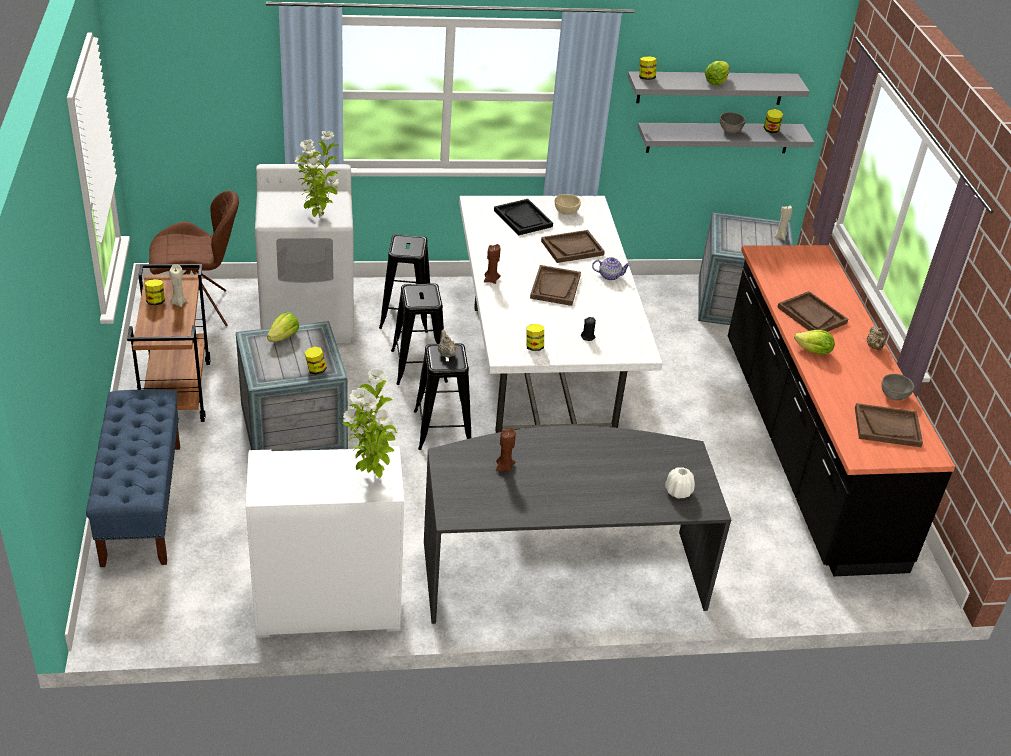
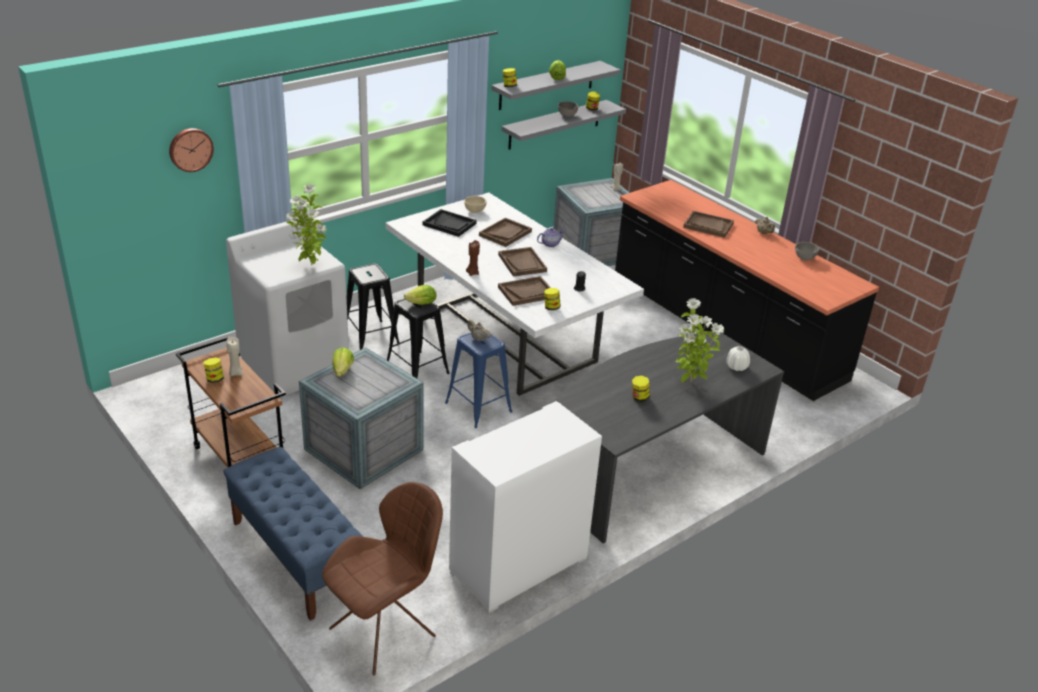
camera: 30 degrees left, 5 degrees down
(199, 309) = (194, 391): brown chair -> brown chair (386, 631)
(237, 63) = (190, 149): none -> wall clock
(315, 370) = (393, 385): jar -> jar (639, 397)
(372, 474) = (559, 426): potted plant -> potted plant (689, 382)
(442, 429) = (478, 407): black stool -> blue stool
(504, 467) = (614, 395): brown candle -> none
(813, 351) = (733, 247): lettuce -> lettuce (422, 304)
(887, 427) = (821, 277): brown tray -> brown tray (526, 292)

